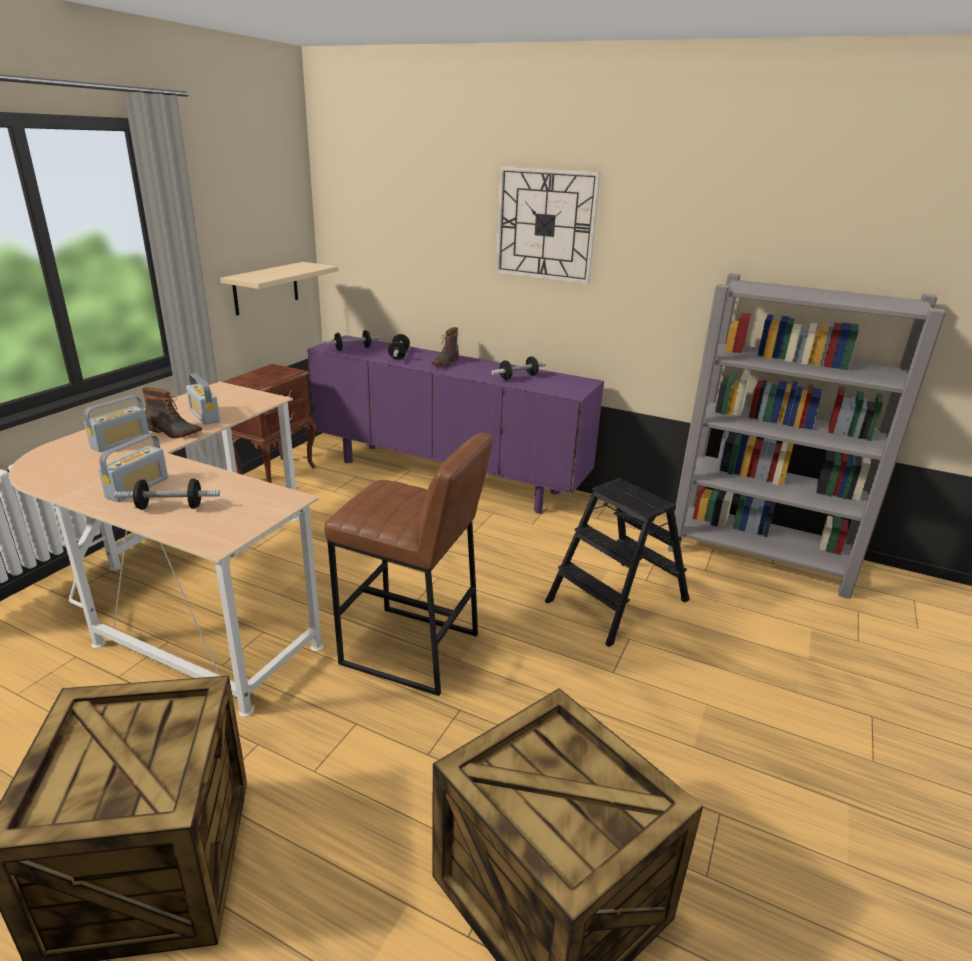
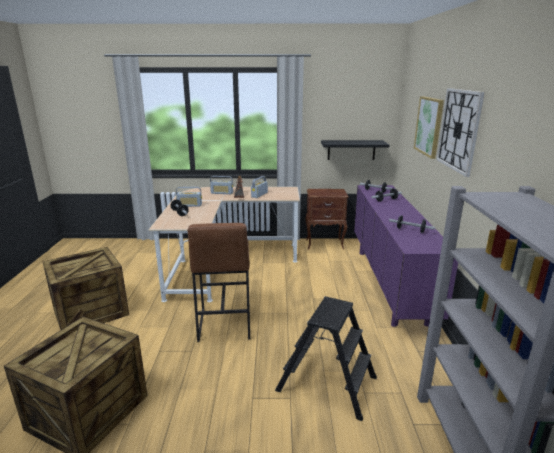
camera: 65 degrees right, 5 degrees down
(266, 288) = (351, 150): beige shelf -> black shelf
(444, 362) = (396, 210): boot -> none
(448, 225) = (429, 126): none -> picture

